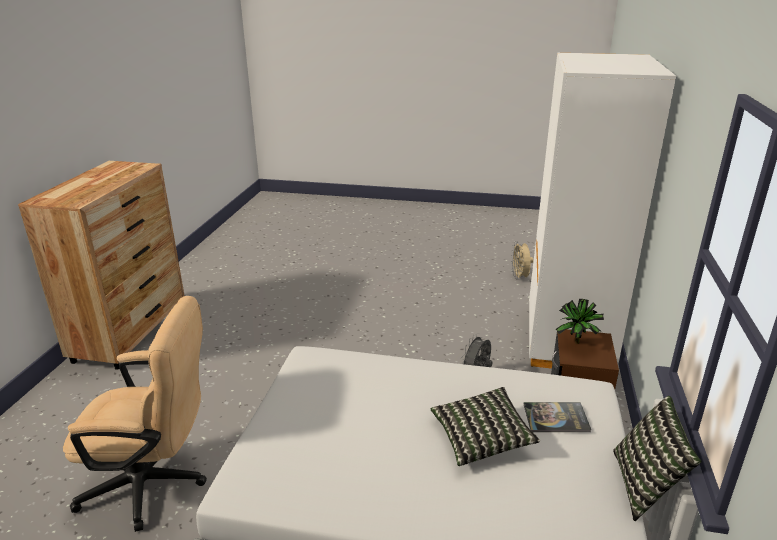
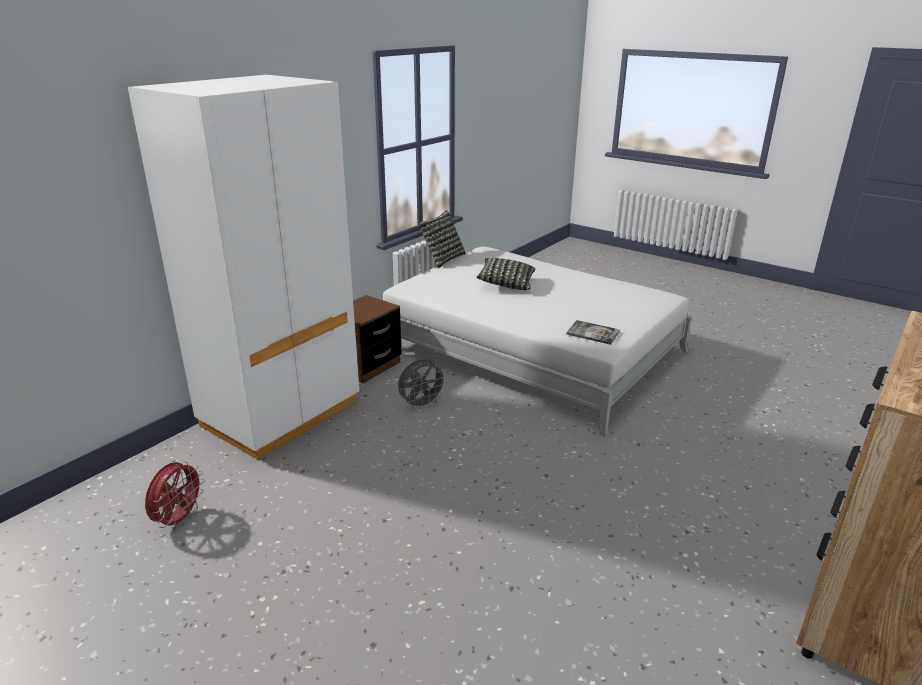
camera: 155 degrees left, 0 degrees up
(155, 484) = (735, 405): beige office chair -> none
(520, 277) = (179, 519): beige fan -> red fan
(556, 418) = (450, 282): book -> book (593, 333)
(576, 344) = (367, 311): potted plant -> none

